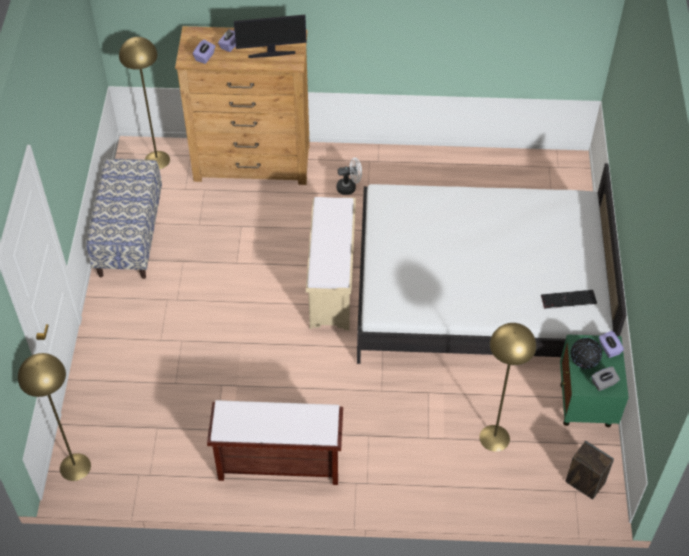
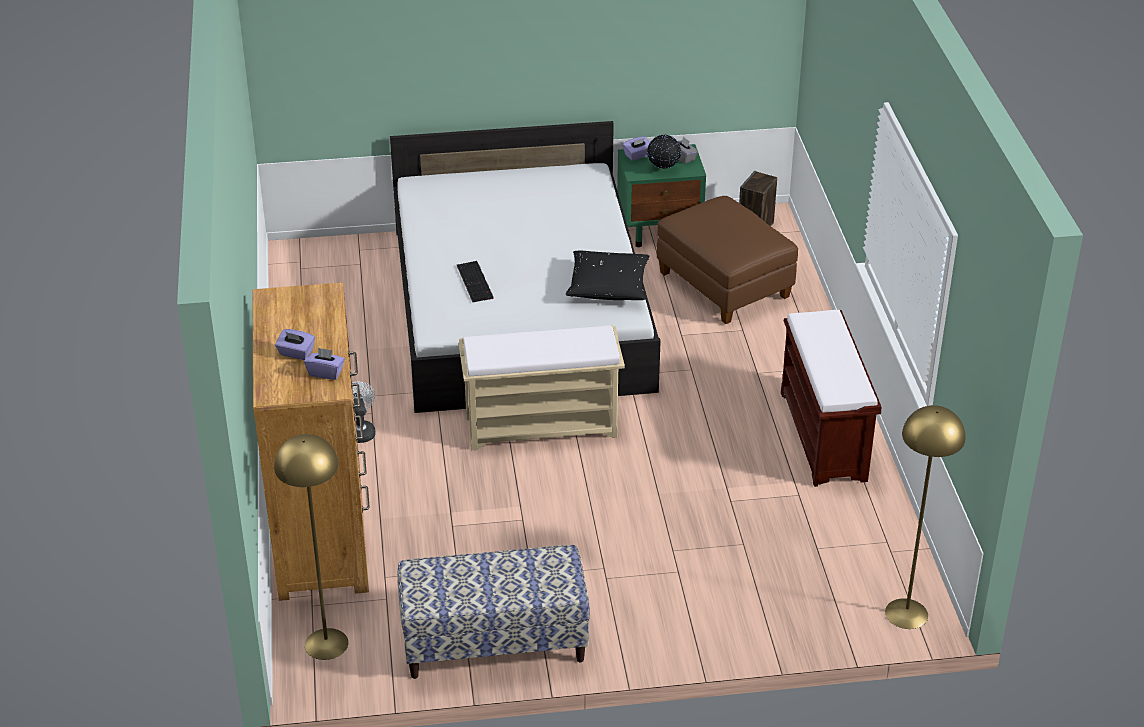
camera: 100 degrees left, 15 degrees down
(271, 53) = (310, 313): monitor -> none
(419, 302) = (608, 286): none -> black pillow
(494, 438) = (724, 286): yellow floor lamp -> brown ottoman
(568, 300) = (572, 188): keyboard -> keyboard (476, 282)

